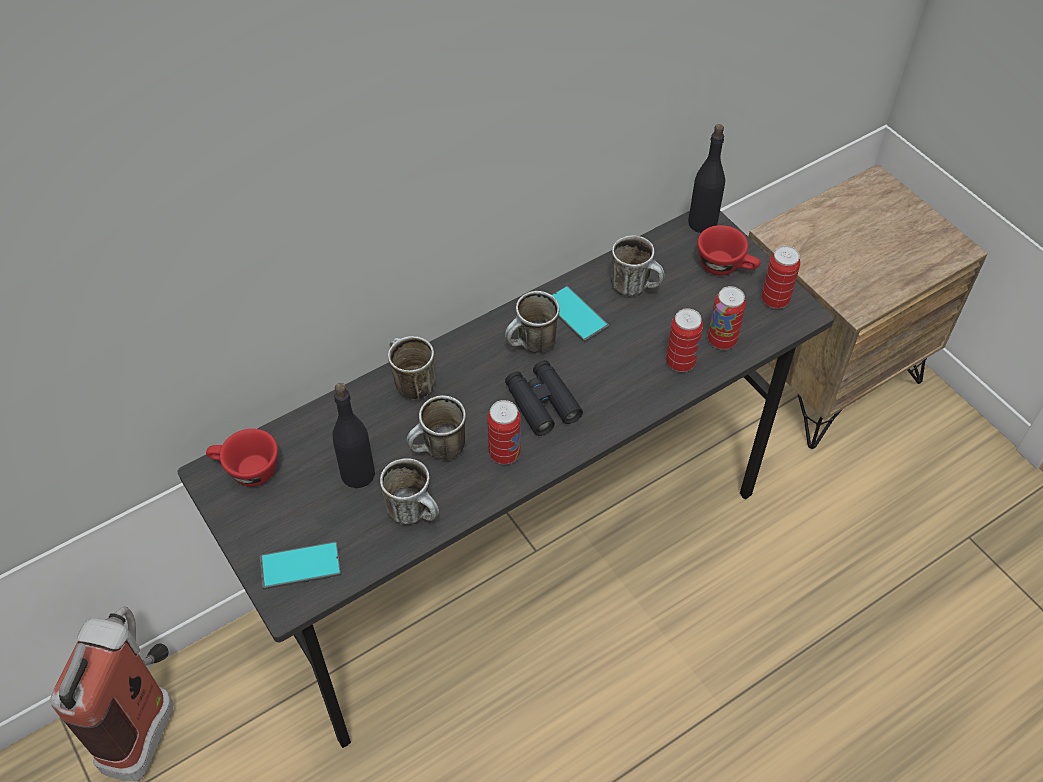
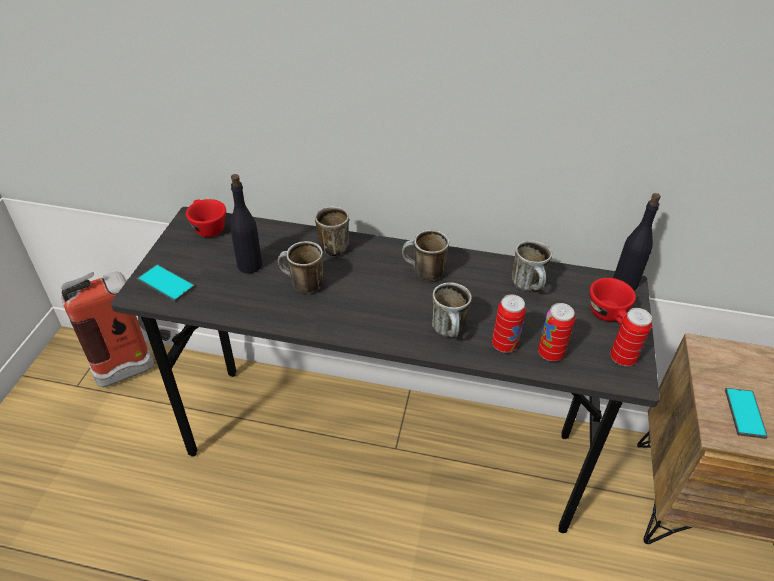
camera: 45 degrees right, 10 degrees down
(416, 513) = (249, 303): mug -> mug (450, 332)
(504, 453) = (332, 312): can -> none
(542, 403) = (389, 304): black binoculars -> none
(575, 314) = (471, 276): phone -> phone (745, 413)

